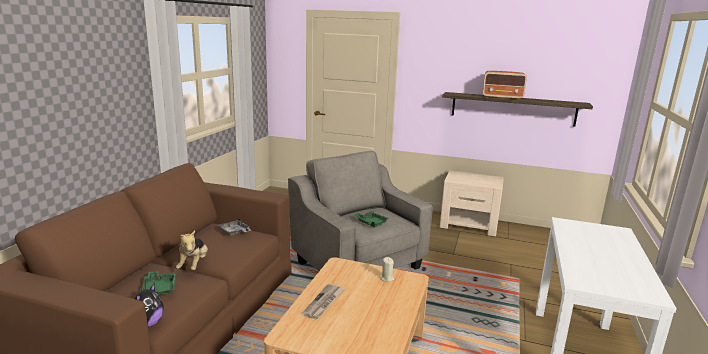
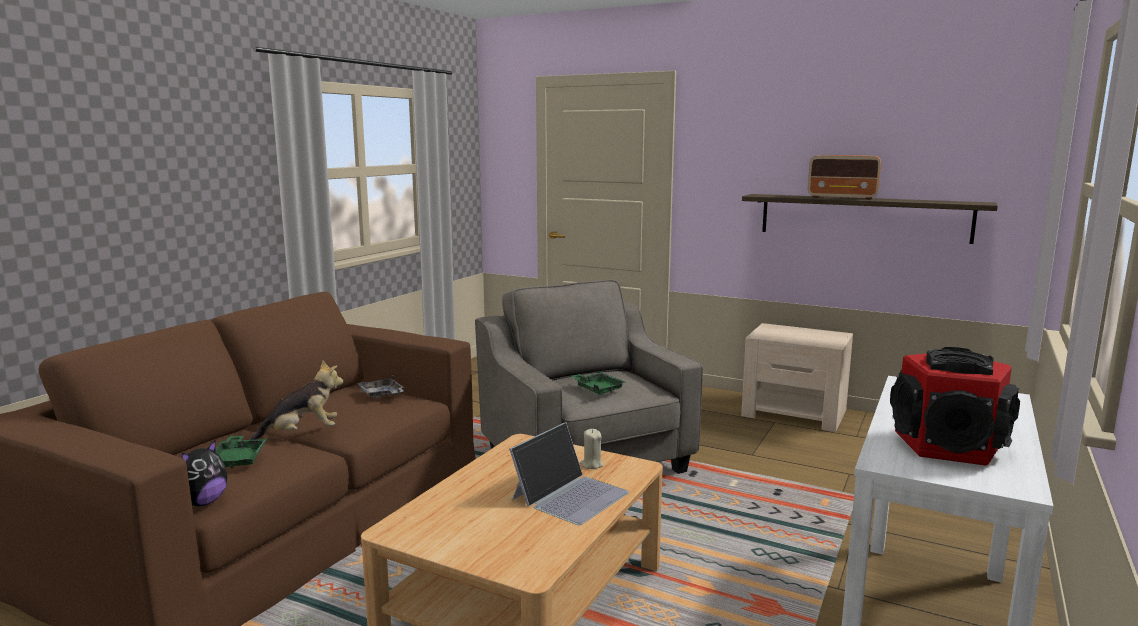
camera: 10 degrees right, 5 degrees down
(194, 265) = (303, 433): plush toy -> plush toy turned 120 degrees counterclockwise
(324, 303) = (476, 491): newspaper -> none
(382, 302) = (570, 495): none -> laptop
(606, 268) = (949, 445): none -> speaker

